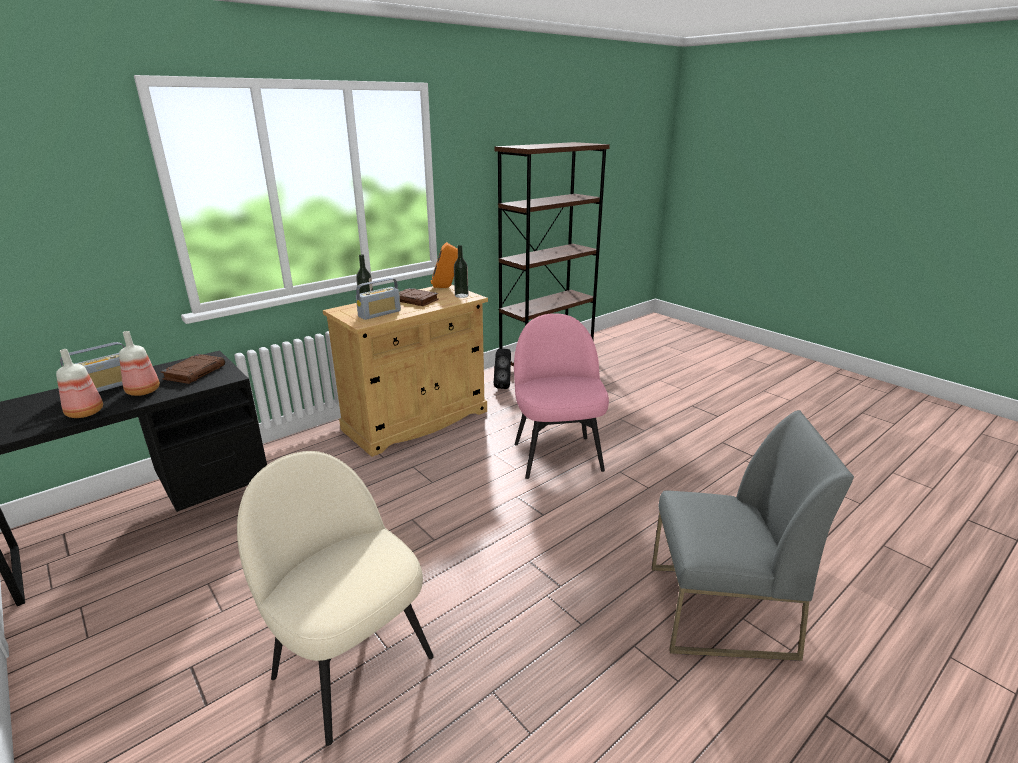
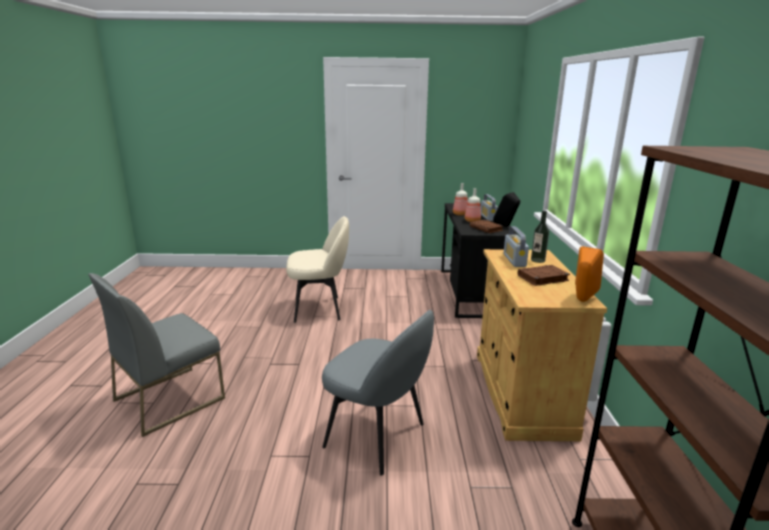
camera: 130 degrees right, 5 degrees down
(461, 295) = (539, 298): bottle -> none
(503, 385) = (573, 491): black speaker -> black speaker (506, 226)
(557, 455) = (377, 436): pink chair -> grey chair

